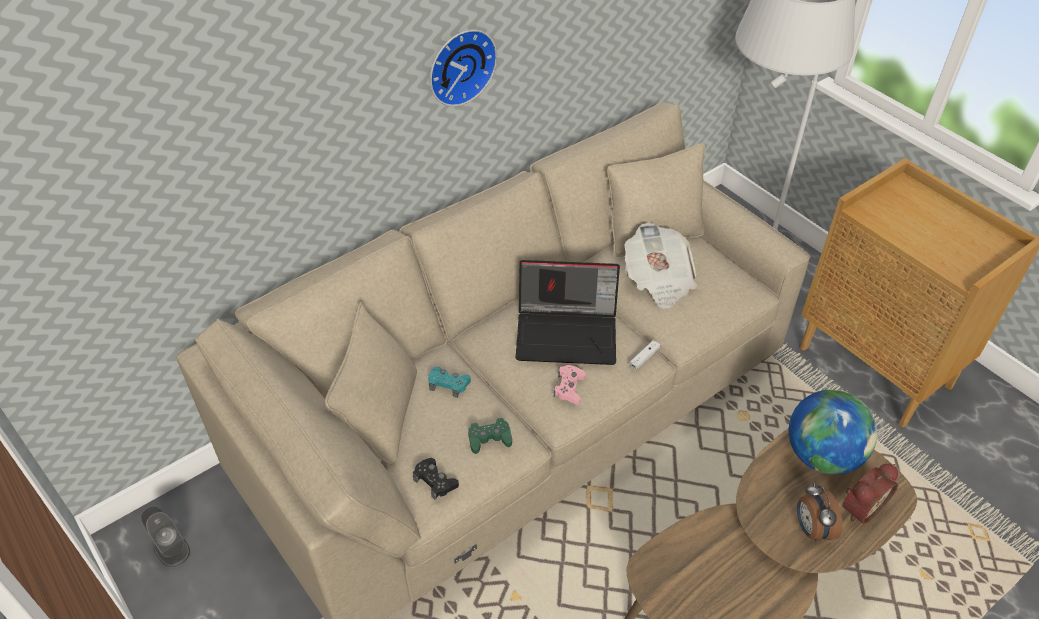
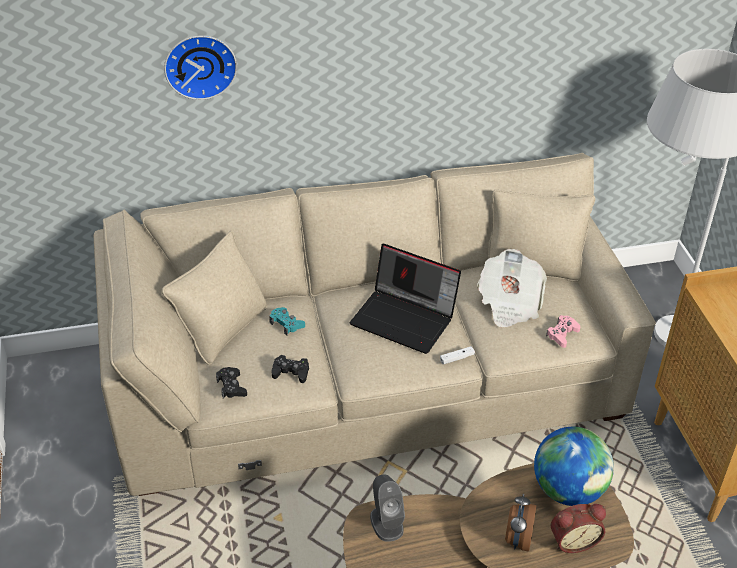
camera: 25 degrees right, 5 degrees down
(171, 548) = (54, 387): grey speaker -> grey speaker (386, 522)
(459, 65) = (376, 68): wall clock -> wall clock (200, 65)
(489, 439) = (291, 372): green game controller -> black game controller
(569, 388) = (378, 359): pink game controller -> pink game controller (562, 334)

